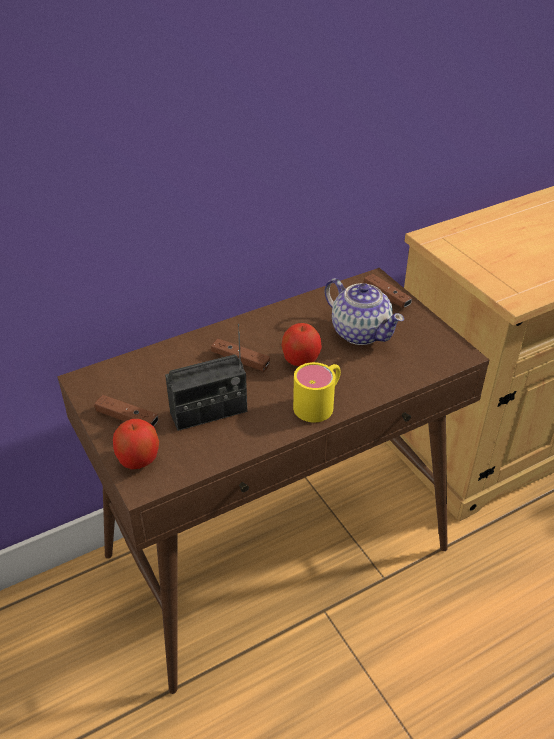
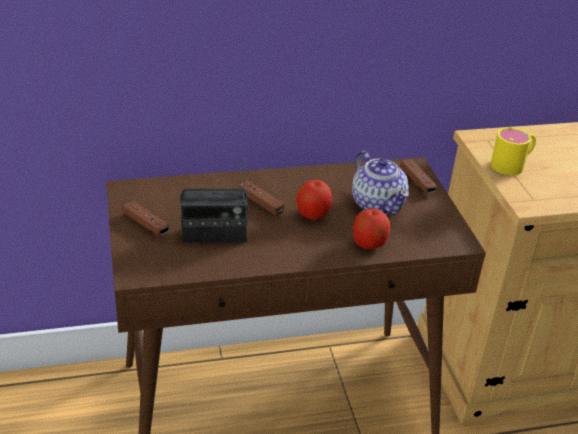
camera: 15 degrees right, 5 degrees down
(138, 460) = (139, 256): apple -> apple (368, 244)
(319, 403) = (311, 250): yellow mug -> yellow mug (512, 164)

